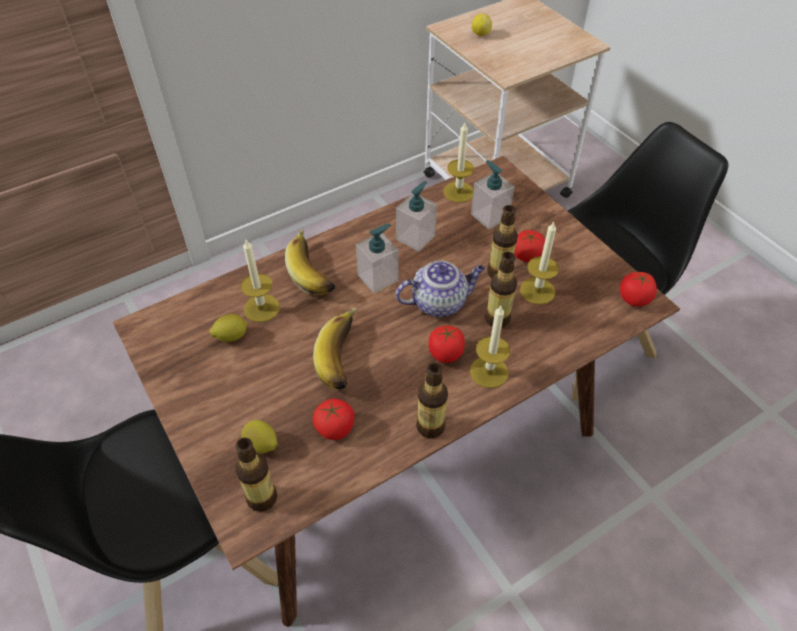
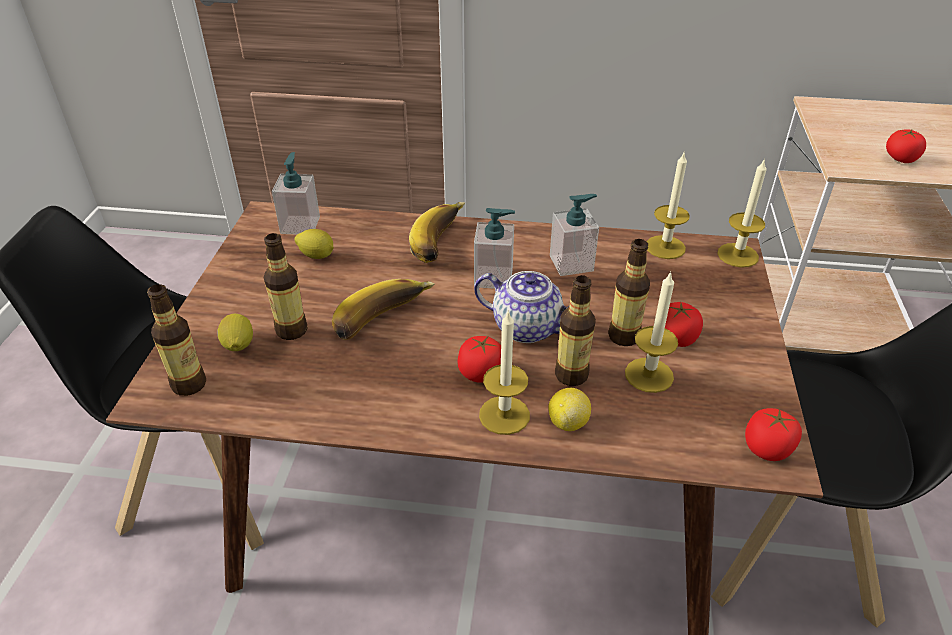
camera: 40 degrees right, 10 degrees down
(262, 308) = (365, 248): candle -> candle (737, 255)
(335, 427) = (308, 370): tomato -> tomato (900, 159)
(430, 426) = (389, 424): bottle -> bottle (291, 330)
(480, 34) = (853, 122): lemon -> lemon (568, 422)
(489, 216) = (675, 283): soap dispenser -> soap dispenser (300, 225)

